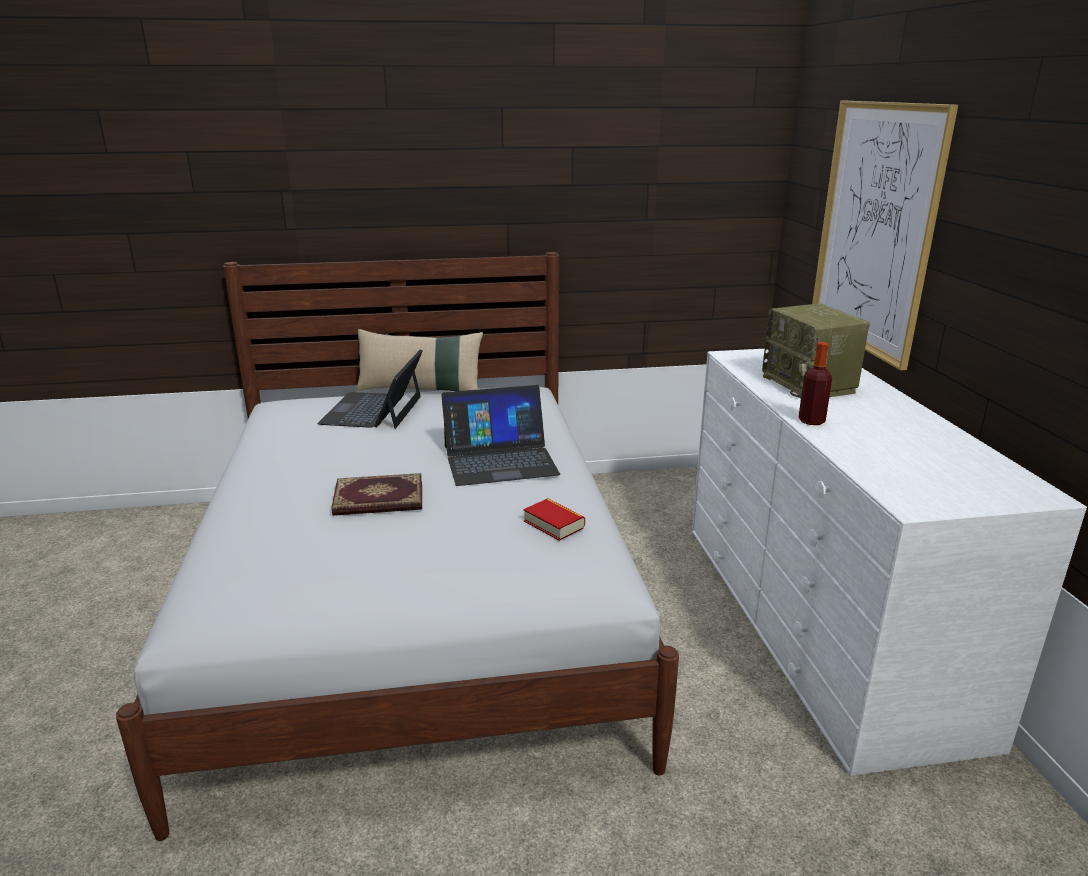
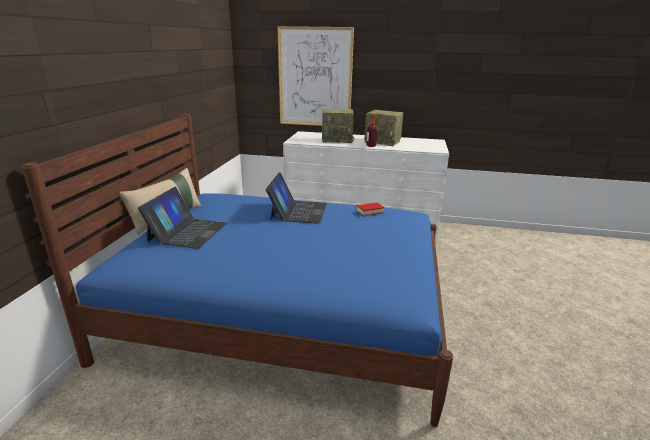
camera: 70 degrees left, 0 degrees up
(373, 410) = (187, 232): laptop -> laptop turned 105 degrees counterclockwise
(379, 499) = (319, 242): book -> none
(417, 605) = (285, 312): white bed -> blue bed
(877, 429) = (383, 142): none -> radio

